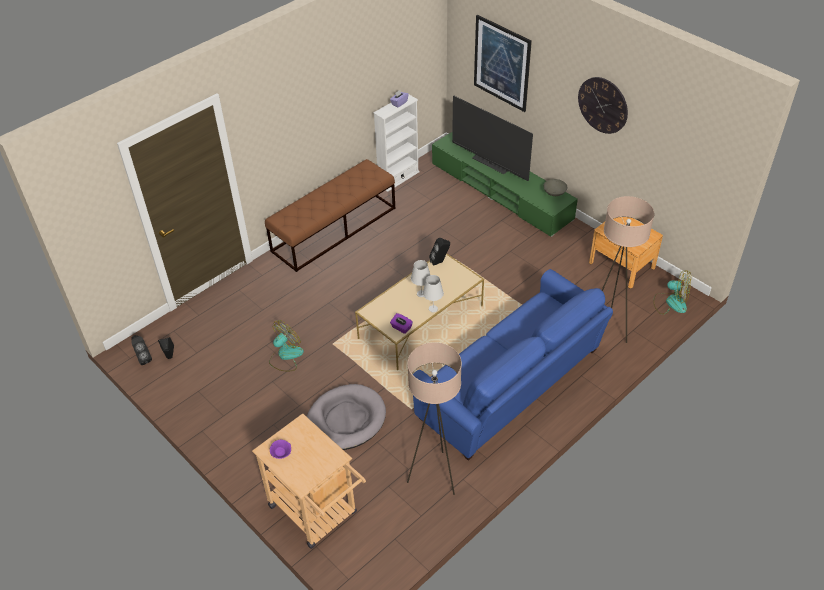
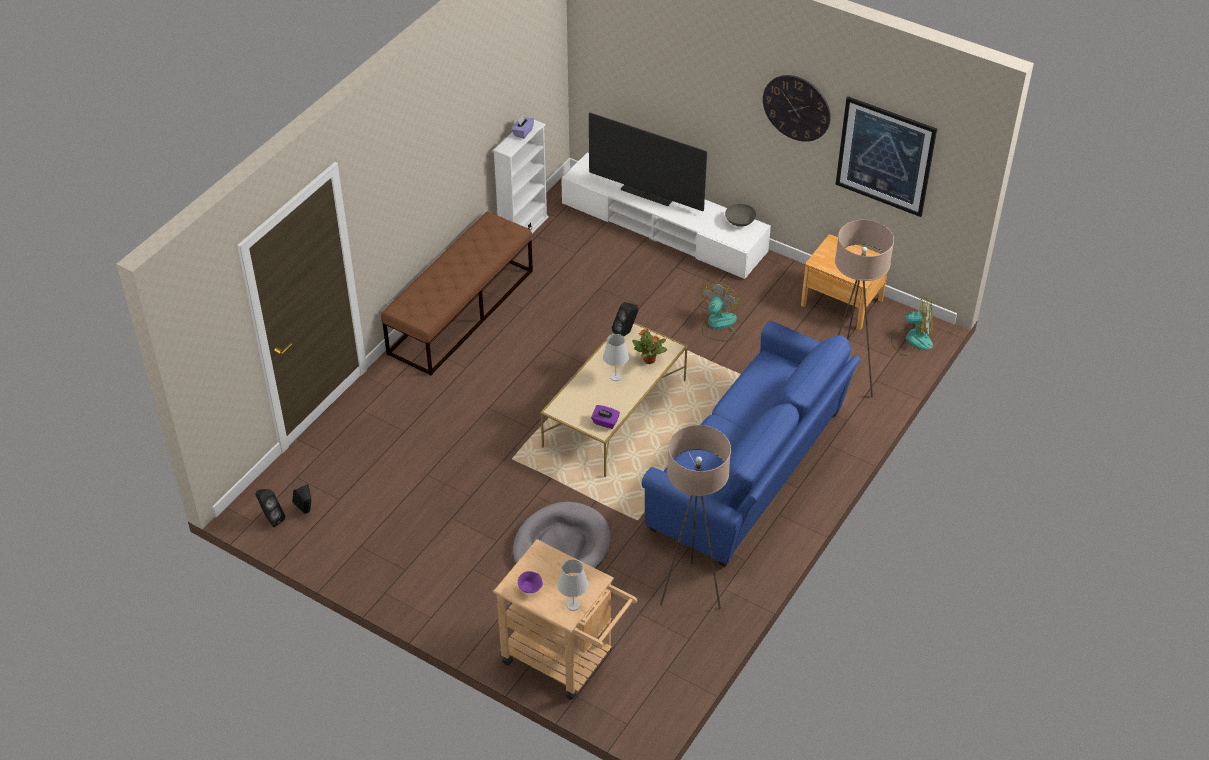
camera: 15 degrees left, 0 degrees up
(285, 356) = (457, 484): fan -> fan (718, 325)
(433, 308) = (636, 393): white table lamp -> white table lamp (573, 605)
(451, 285) = (649, 360): none -> potted plant
(501, 191) = (664, 228): green tv stand -> white tv stand
(502, 63) = (652, 65): picture -> picture (885, 156)

